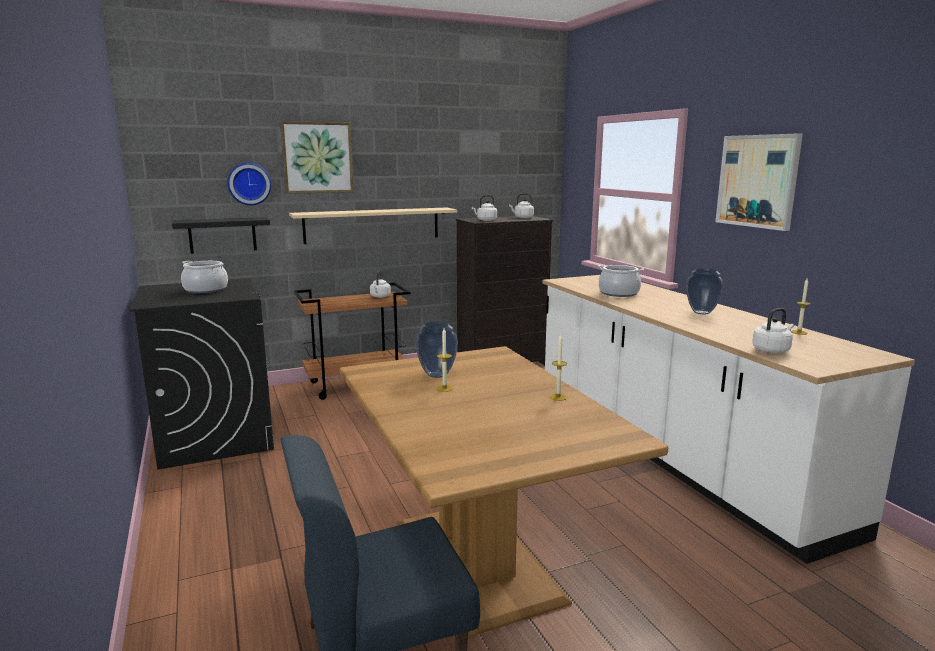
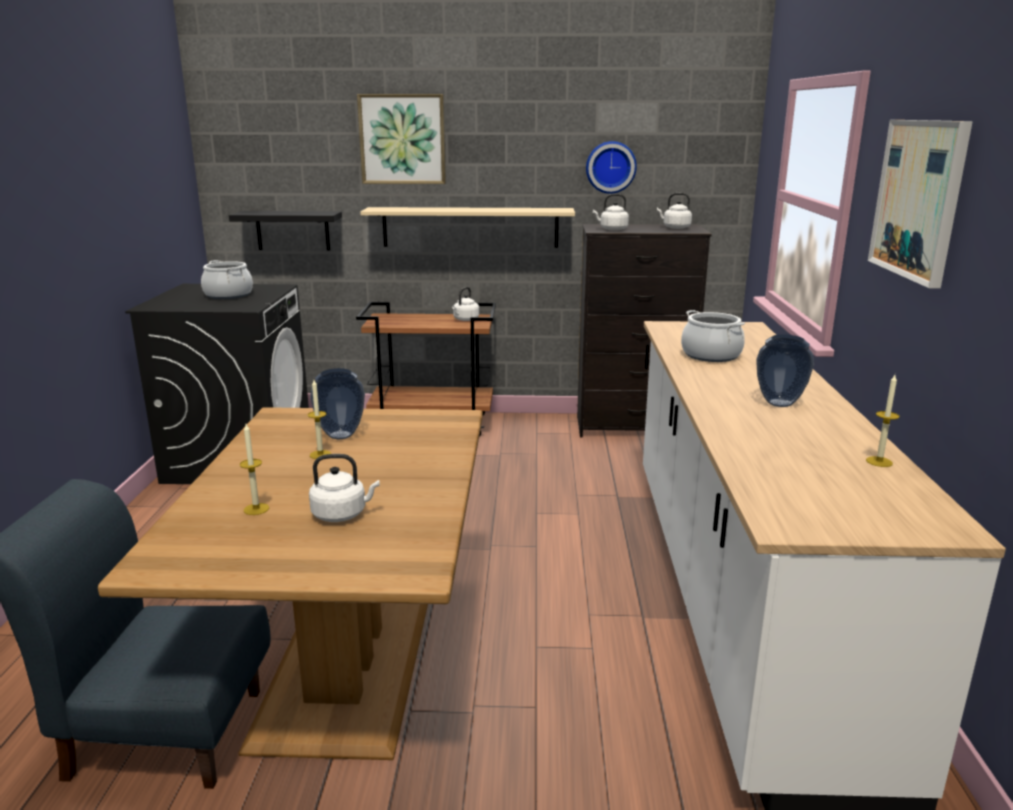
camera: 25 degrees right, 5 degrees up
(249, 184) = (322, 170): wall clock -> wall clock (610, 167)
(558, 397) = (425, 493): candle -> candle (256, 509)
(772, 350) = (771, 484): white kettle -> white kettle (342, 514)

